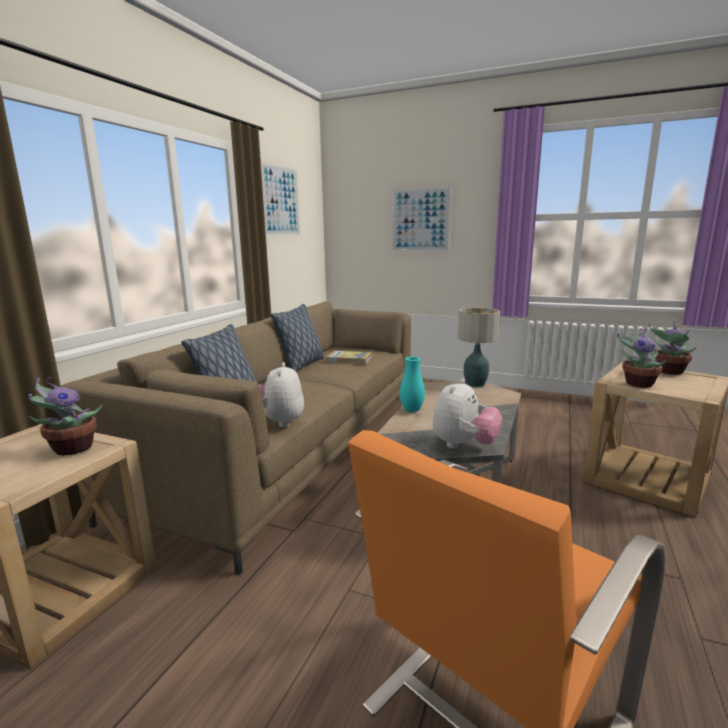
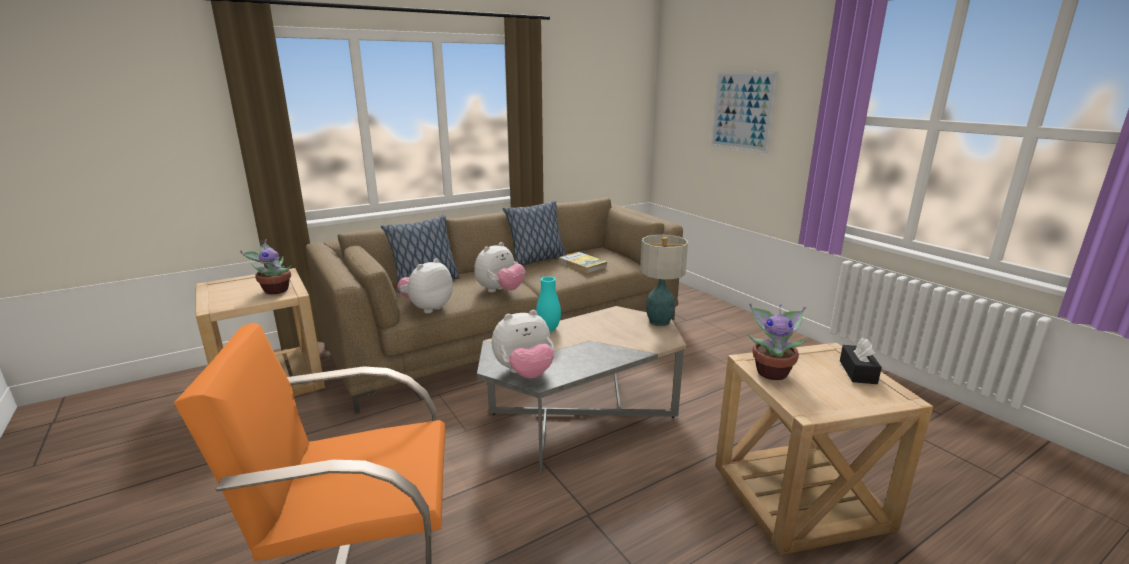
camera: 35 degrees right, 5 degrees up
(280, 201) = (581, 87): picture -> none
(320, 392) = (500, 291): none -> plush toy
(668, 372) = (857, 372): potted plant -> black tissue box

